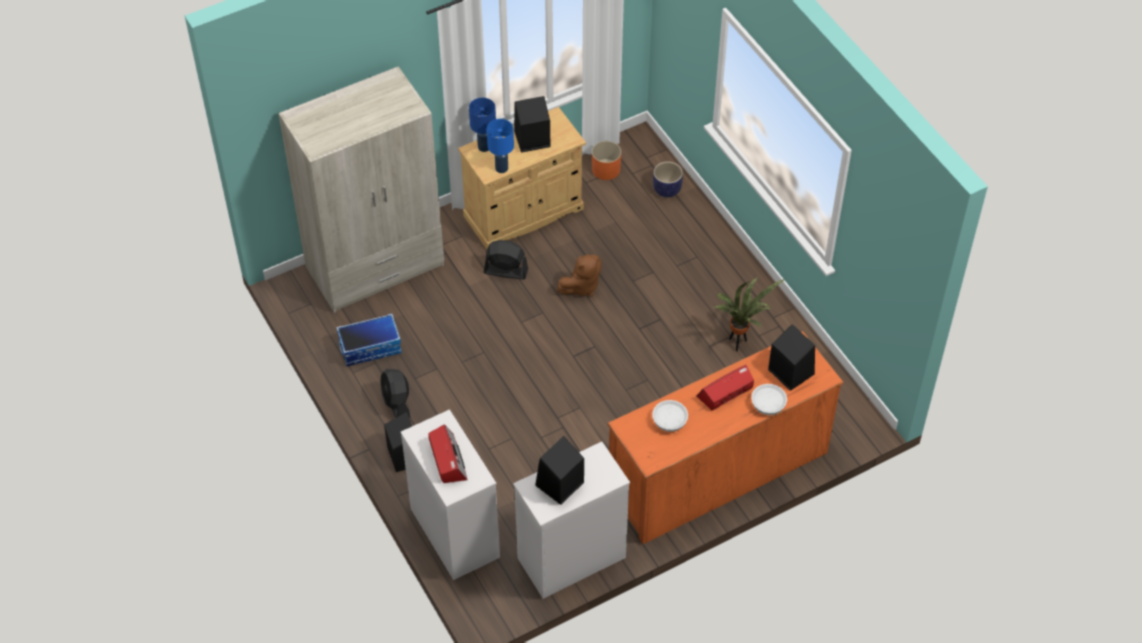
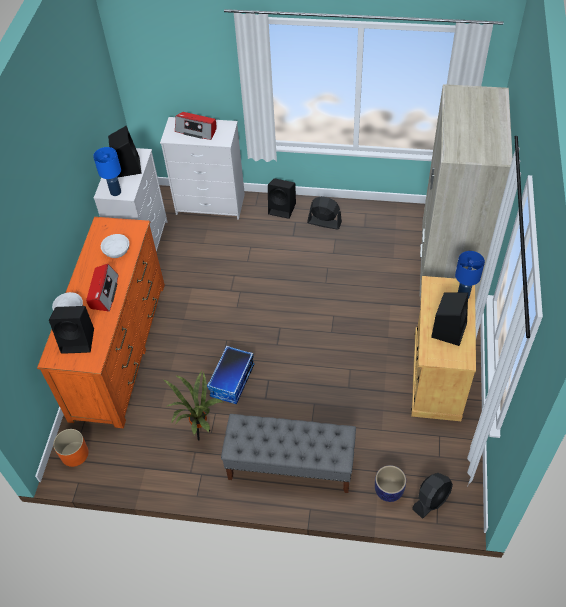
camera: 130 degrees right, 0 degrees up
(370, 347) = (378, 230): storage box -> storage box (233, 381)
(501, 168) = (431, 294): blue table lamp -> blue table lamp (115, 192)
(505, 271) = (387, 332): black fan -> black fan (431, 500)
(581, 286) = (335, 368): brown plush toy -> none
(606, 169) = (444, 460): orange planter -> orange planter (74, 454)
(707, 263) = (290, 466): none -> grey bench

